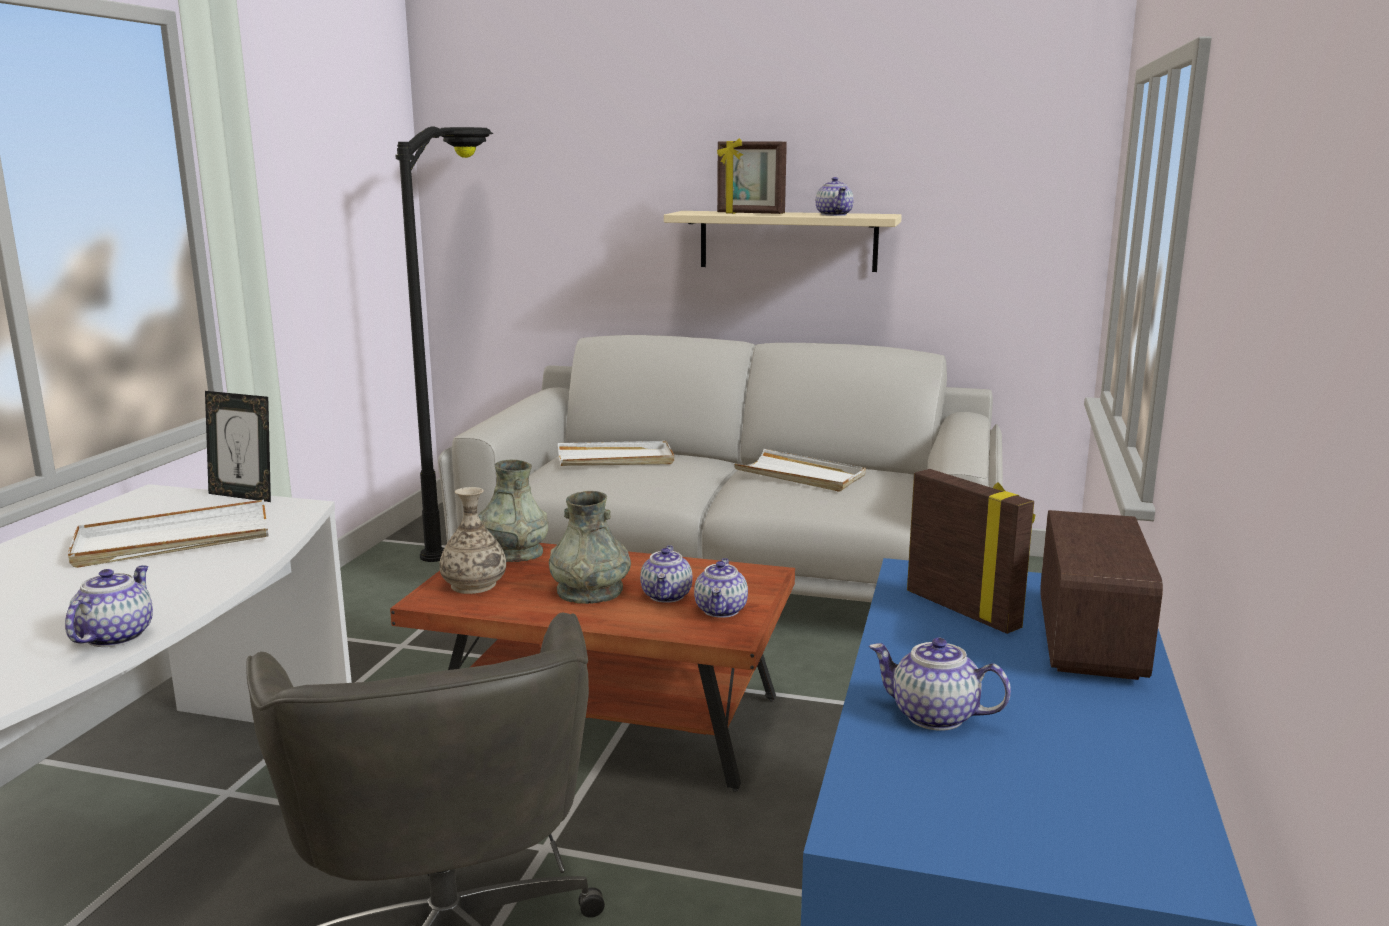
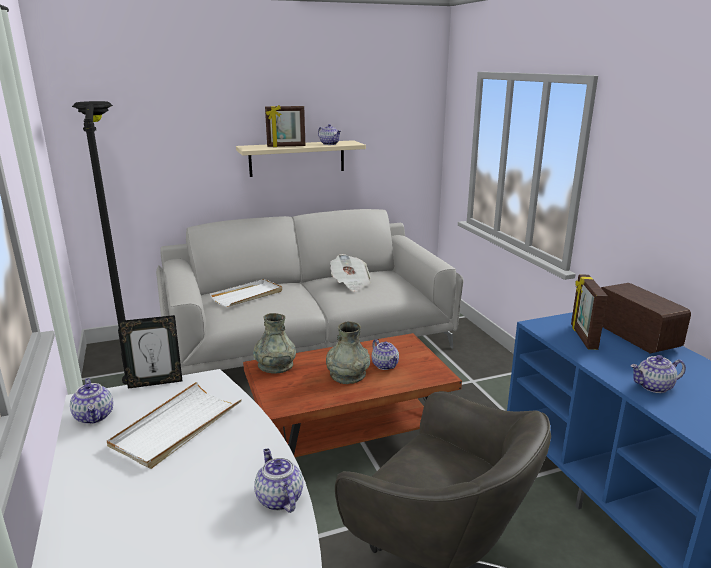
camera: 35 degrees left, 5 degrees up
(474, 585) = (286, 391): vase -> none
(721, 610) = (419, 365): teapot -> teapot (95, 416)
(800, 475) = (350, 283): white tray -> newspaper
(963, 610) = (582, 337): picture frame -> picture frame turned 105 degrees counterclockwise

